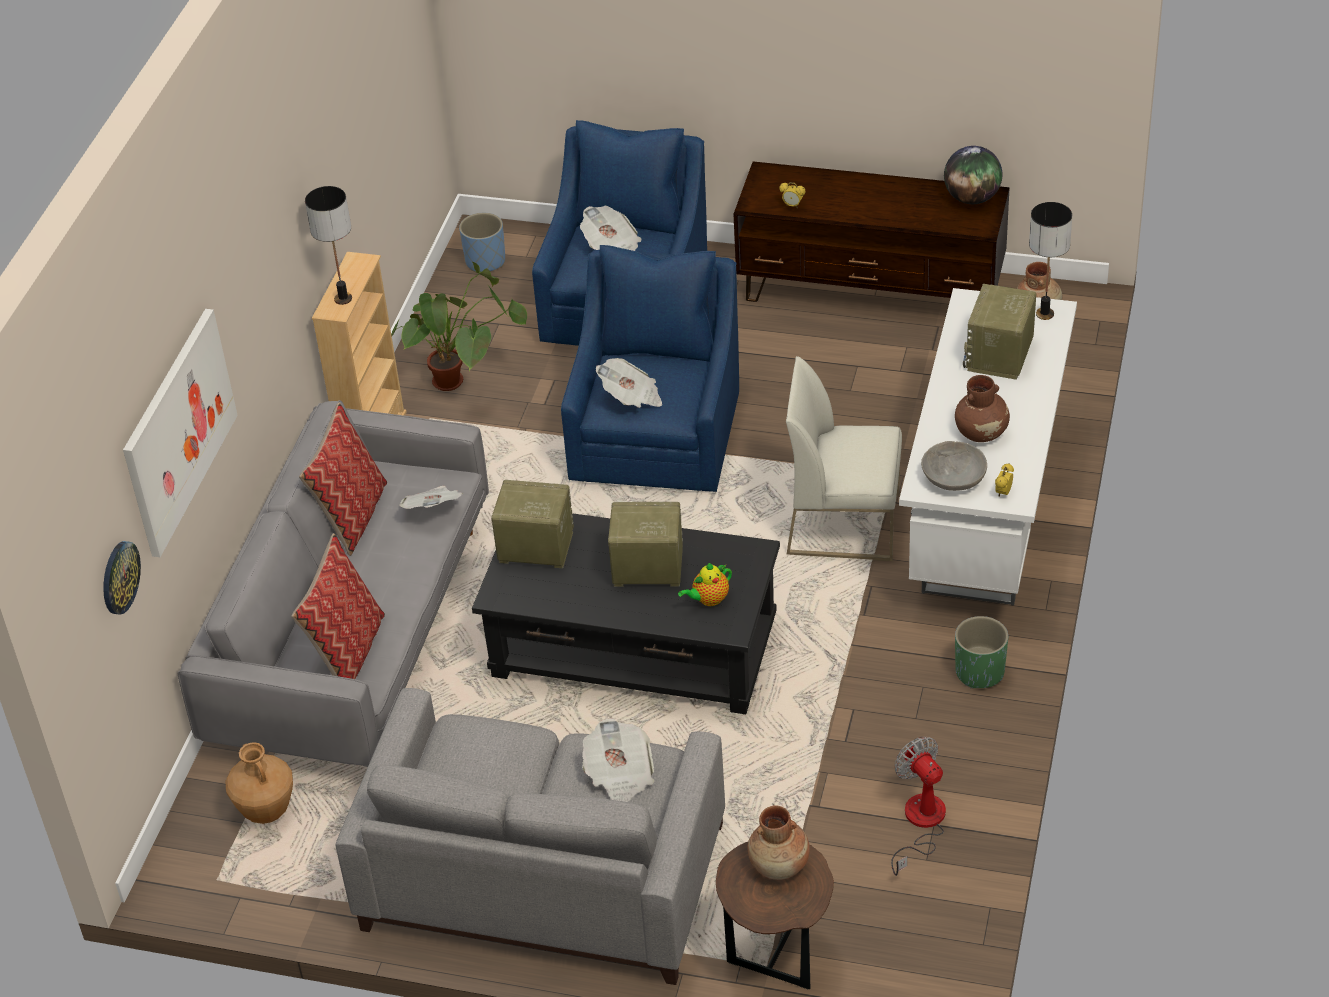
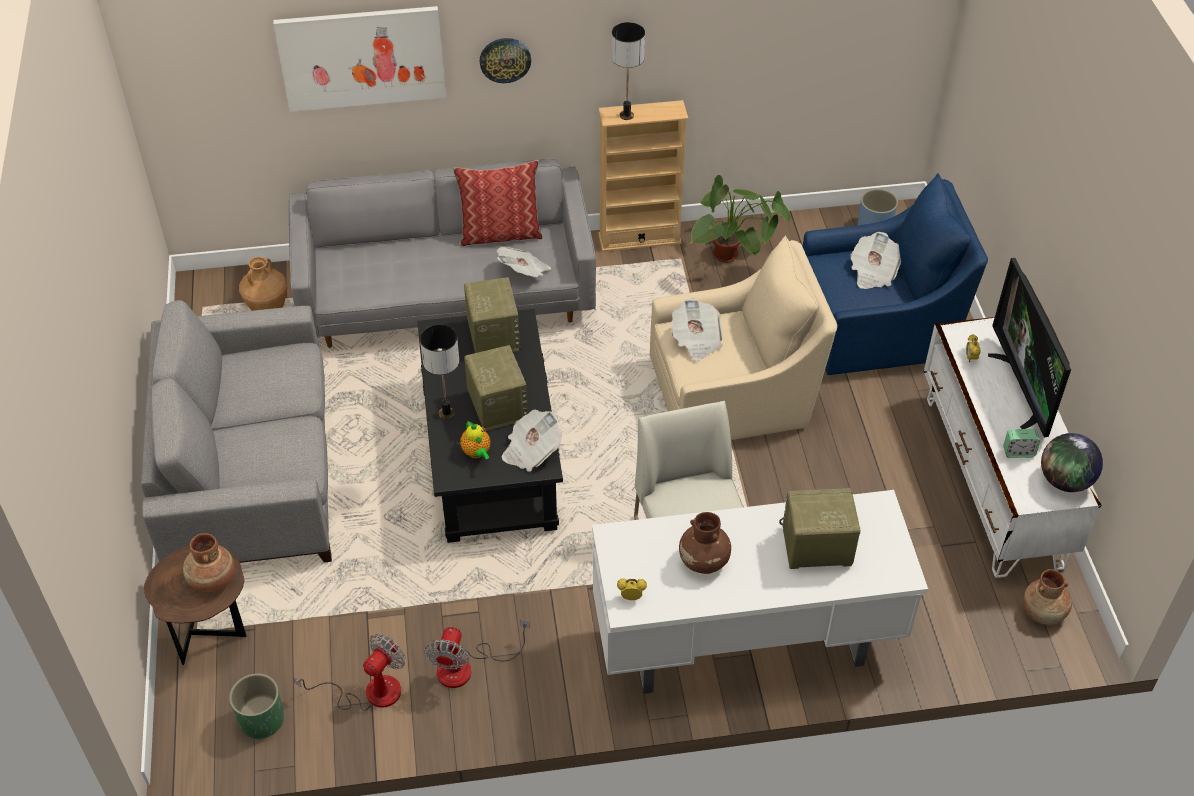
camera: 65 degrees right, 5 degrees up
(119, 577) = (238, 91): wall clock -> wall clock (505, 59)
(347, 652) = (365, 277): pillow -> none
(619, 775) = (278, 457): newspaper -> newspaper (531, 451)
(658, 432) = (735, 393): blue armchair -> beige armchair
(708, 600) = (477, 453): teapot -> teapot turned 150 degrees counterclockwise
(850, 186) = (1023, 389): none -> television
(872, 292) = (992, 481): brown tv stand -> white tv stand
(922, 735) = (466, 667): none -> fan
(924, 214) = (1018, 452): none -> alarm clock
(953, 478) = (634, 556): grey bowl -> none
(979, 672) = (553, 689): green planter -> green planter (261, 720)
(1045, 314) = (895, 568): table lamp -> table lamp (447, 414)

